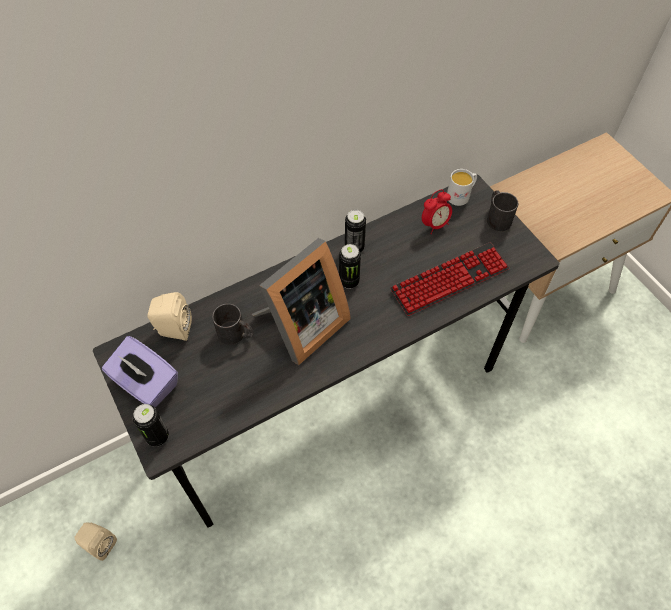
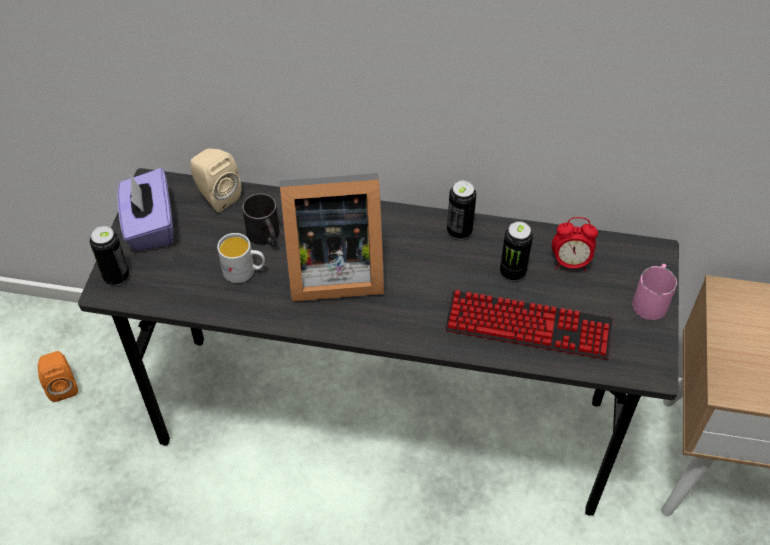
camera: 40 degrees right, 5 degrees down
(99, 544) = (62, 386): beige speaker -> orange speaker
(349, 281) = (420, 259): can -> can (512, 272)
(461, 195) = (633, 252): white mug -> white mug (244, 271)
(496, 217) = (651, 299): black mug -> pink mug

